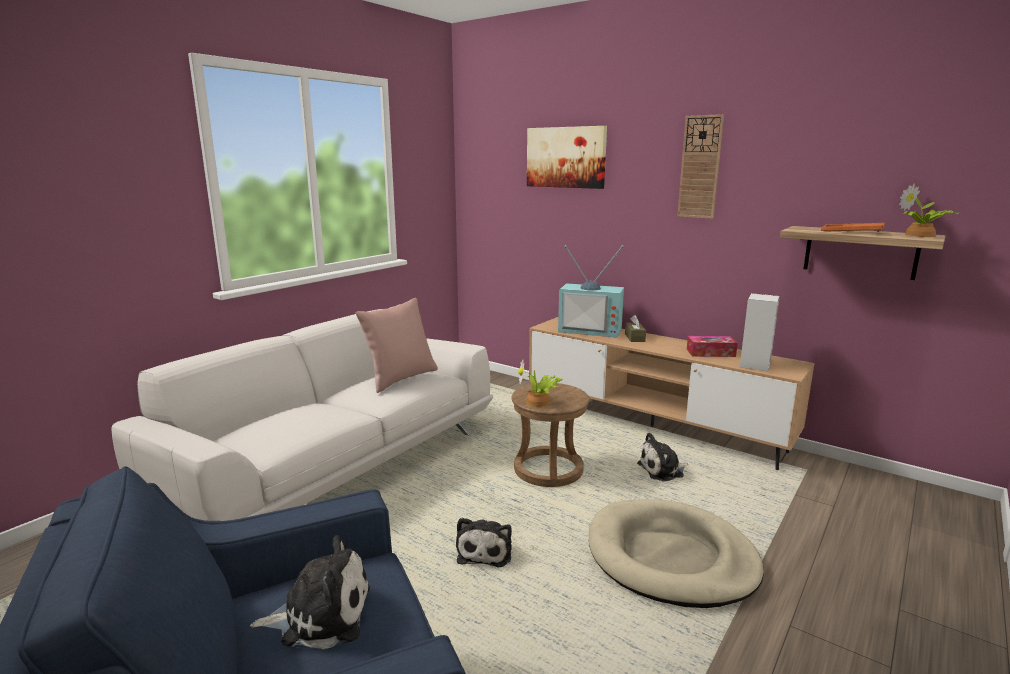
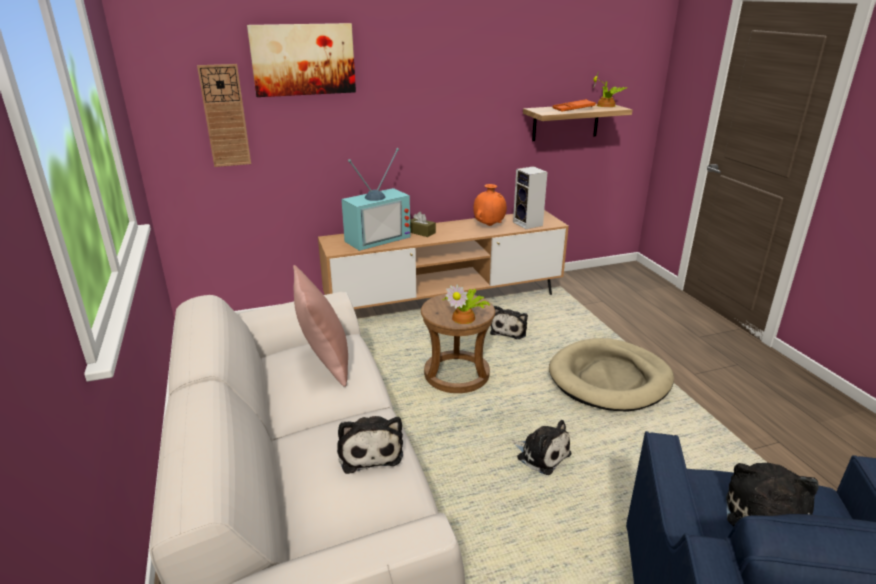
camera: 55 degrees left, 10 degrees up
(308, 421) = (369, 450): none -> plush toy
(700, 167) = (449, 64): wall clock -> wall clock (225, 116)
(710, 353) = (489, 225): tissue box -> orange vase

